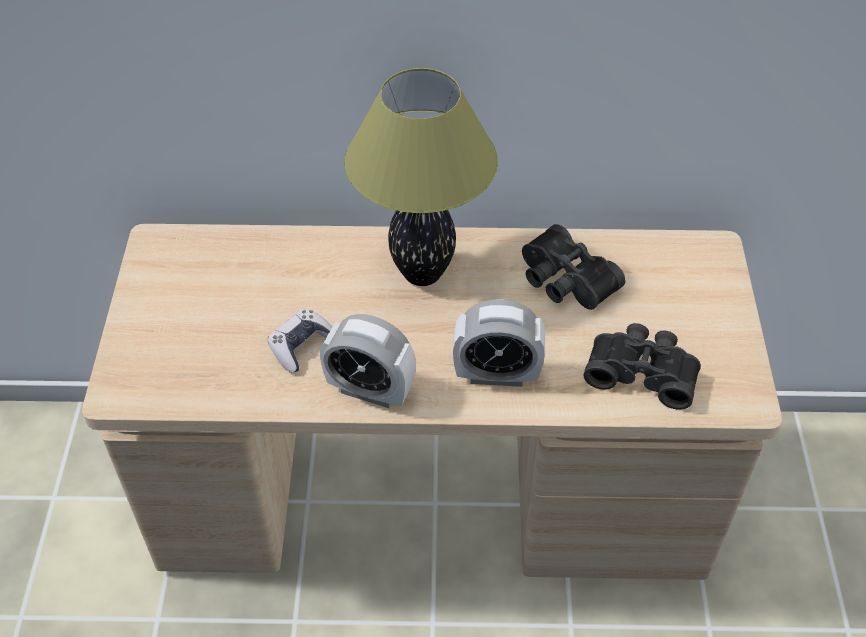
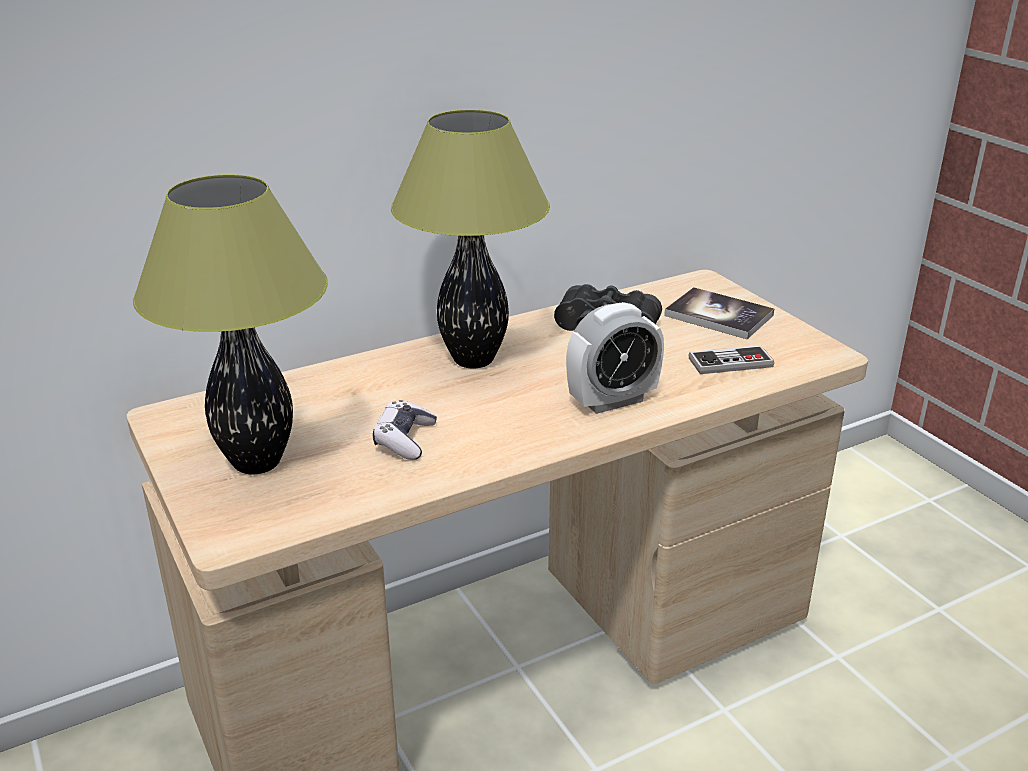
camera: 30 degrees left, 20 degrees down
(182, 324) = (256, 463): none -> table lamp
(370, 390) = (507, 447): alarm clock -> none
(642, 372) = (730, 362): black binoculars -> game controller
(687, 304) = (718, 315): none -> book

